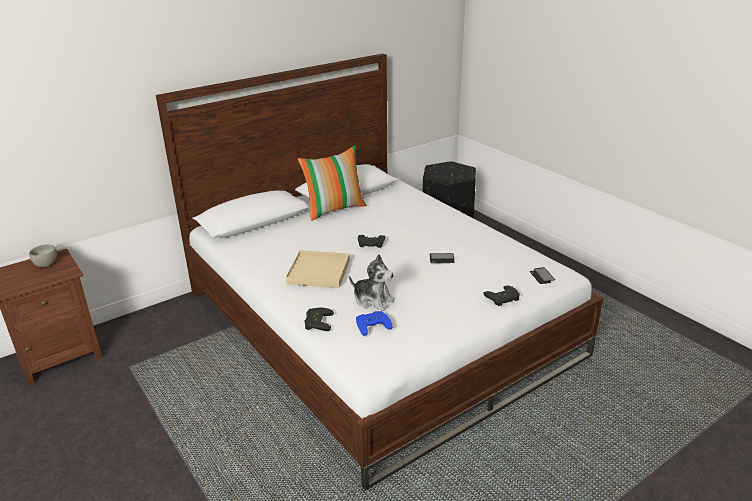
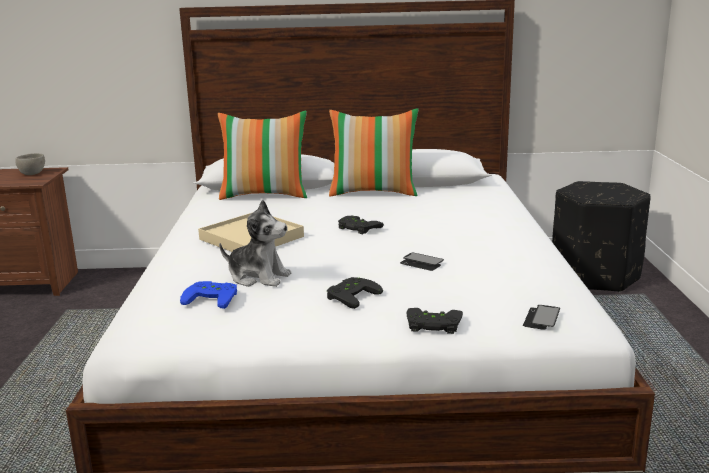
camera: 35 degrees right, 10 degrees down
(265, 231) = (265, 195): none -> pillow
(316, 322) = (165, 279): black game controller -> black game controller (351, 295)
(373, 300) = (258, 277): plush toy -> plush toy turned 45 degrees counterclockwise

